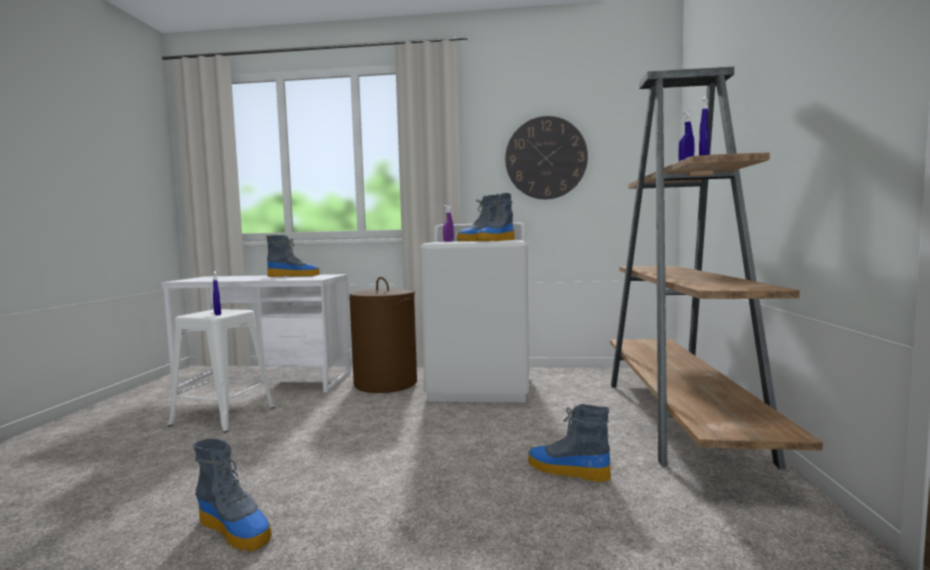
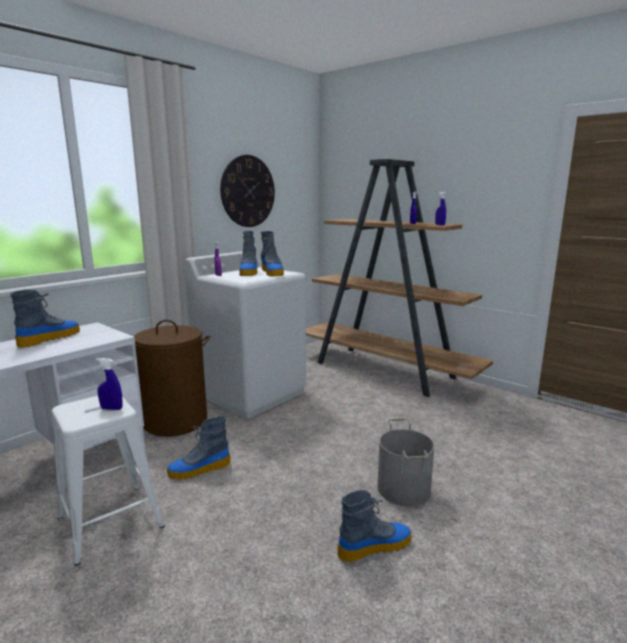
camera: 55 degrees left, 10 degrees up
(373, 516) = (404, 488): none -> grey bucket
(566, 471) = (409, 418): boot -> boot (199, 469)

